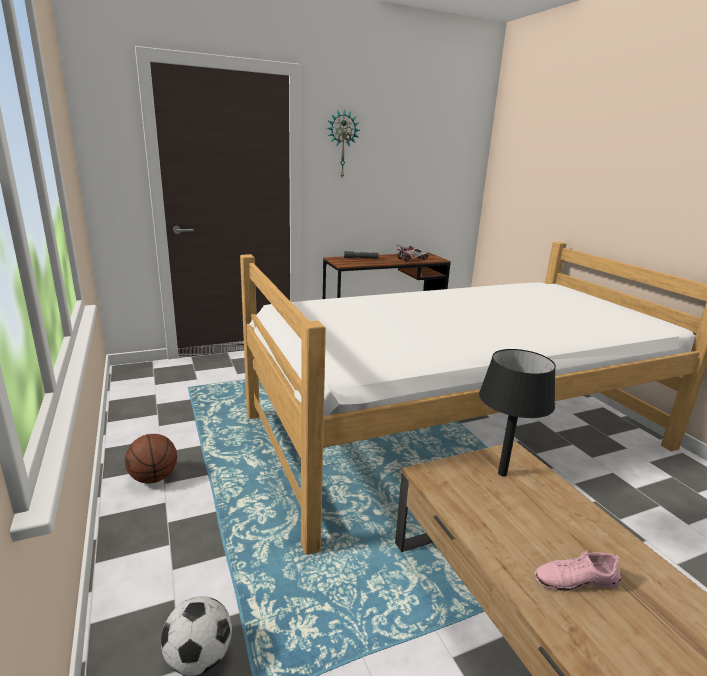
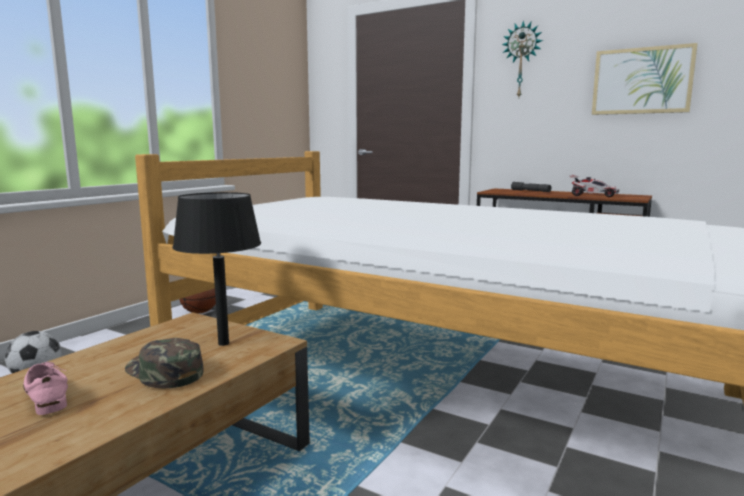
camera: 55 degrees right, 10 degrees down
(423, 171) = (642, 81): none -> picture
(551, 513) = (163, 372): none -> green cap

